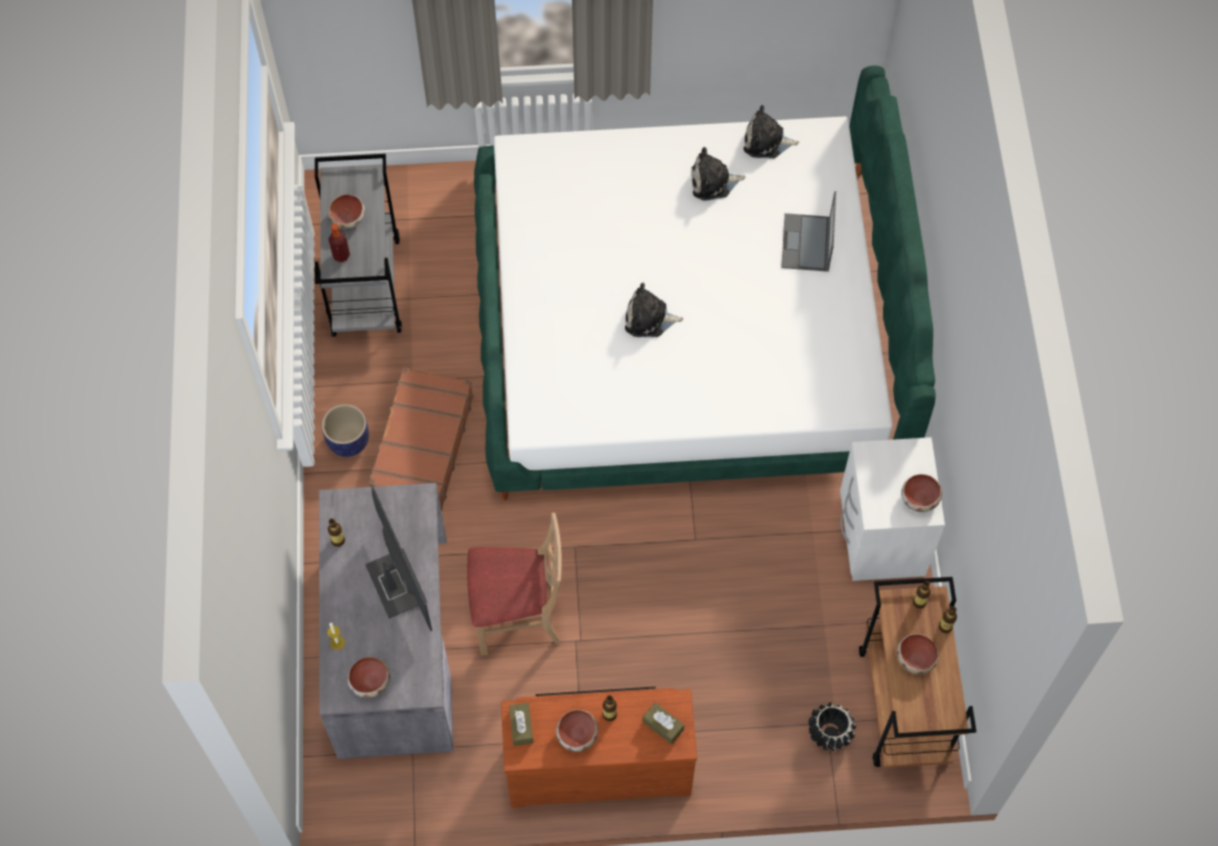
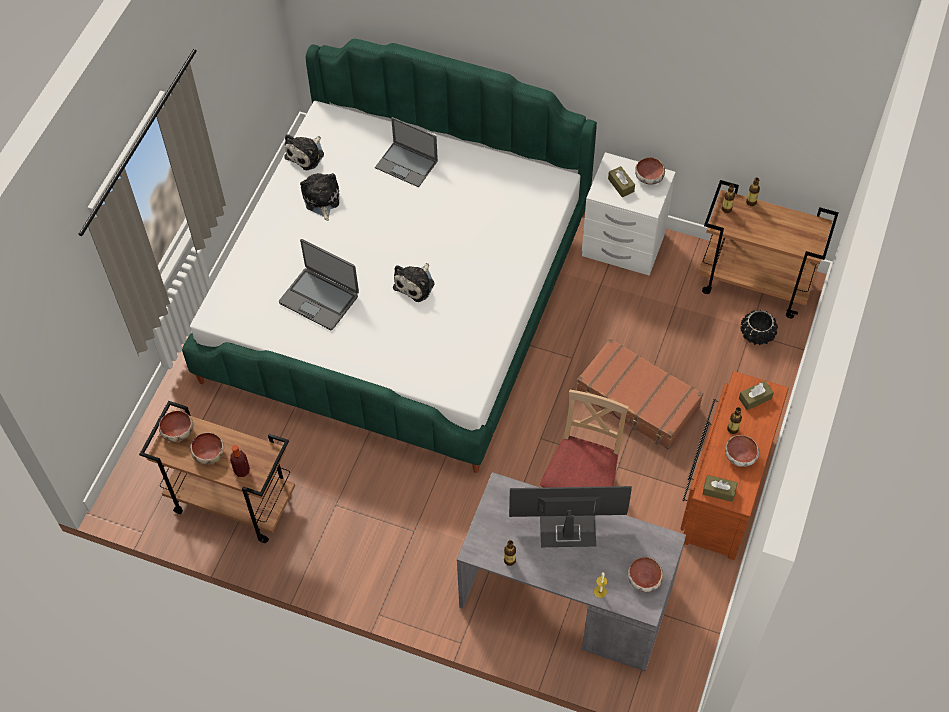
camera: 65 degrees left, 5 degrees down
(348, 441) = (368, 566): planter -> none
(365, 286) = (231, 502): grey cart -> brown cart
(422, 447) = (402, 513): brown suitcase -> brown suitcase (637, 401)
(584, 236) = (319, 298): none -> laptop
(713, 182) = (321, 200): plush toy -> plush toy turned 150 degrees clockwise
(890, 472) = (621, 185): none -> brown tissue box
(915, 658) = (767, 228): bowl -> bowl (177, 432)

